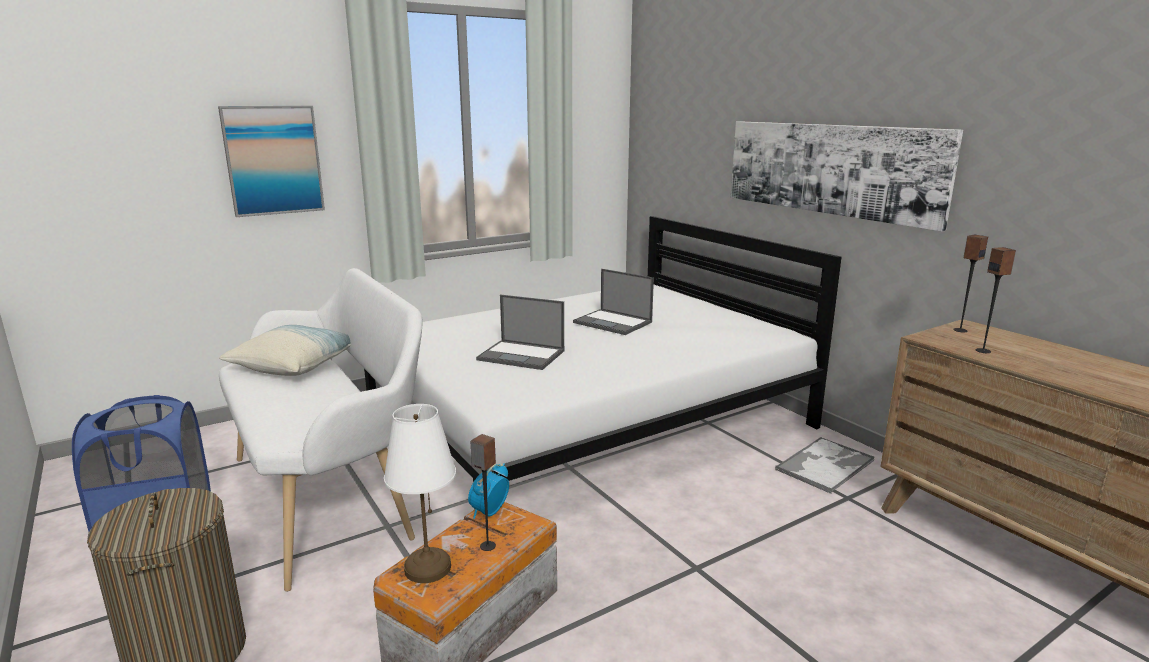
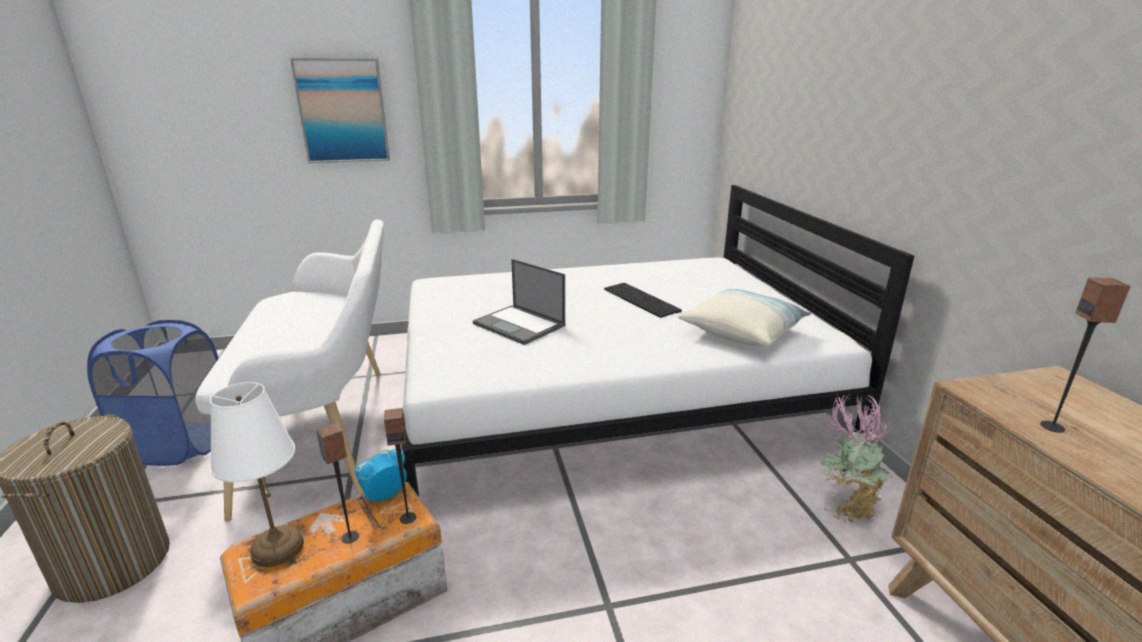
camera: 20 degrees right, 5 degrees up
(295, 365) = (314, 306): pillow -> pillow (742, 332)
(613, 322) = (643, 299): laptop -> keyboard
(825, 465) = (845, 507): tray -> potted plant
(830, 169) = (917, 141): picture -> none
(960, 330) = (1039, 384): speaker -> speaker (408, 518)

